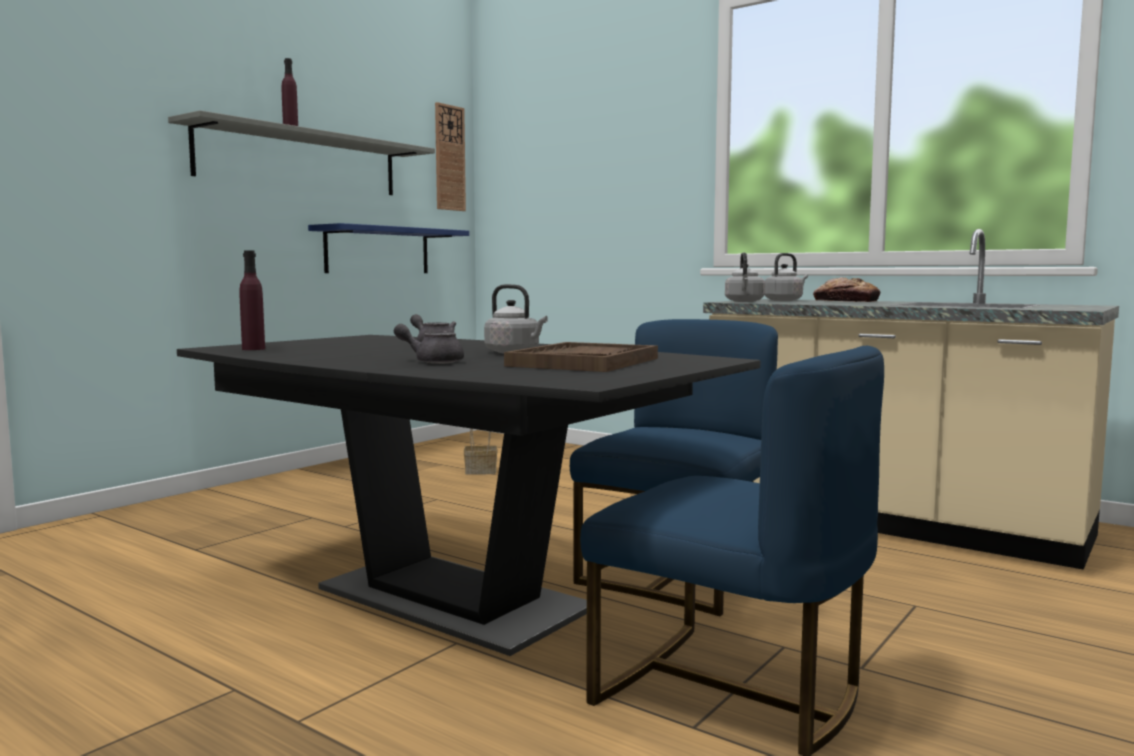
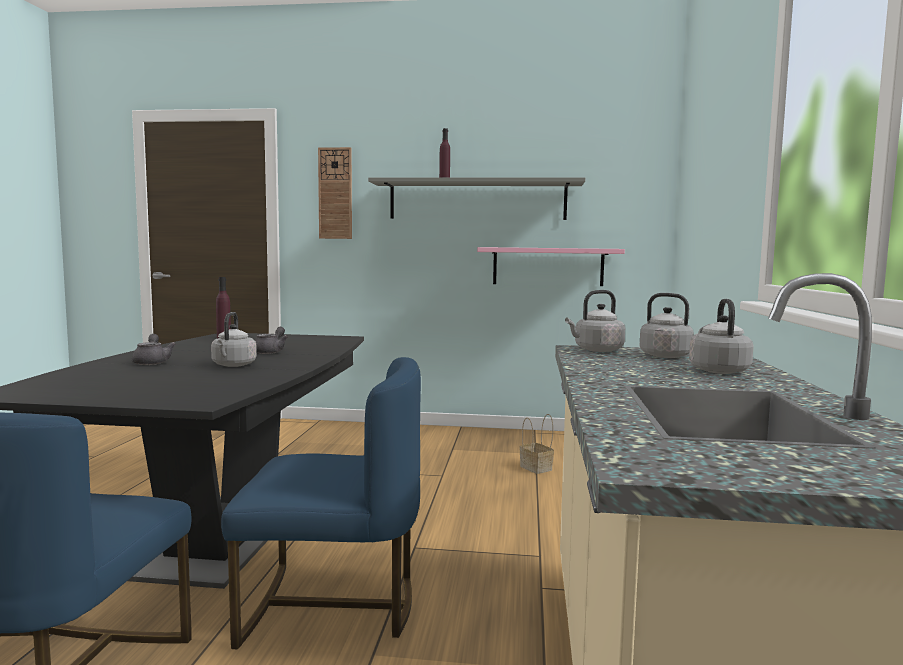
camera: 60 degrees right, 0 degrees up
(378, 251) = (548, 266): blue shelf -> pink shelf
(449, 158) = (640, 181): wall clock -> wall clock (335, 193)
(584, 362) = (159, 381): brown tray -> none
(846, 301) = (718, 370): bread -> grey kettle

